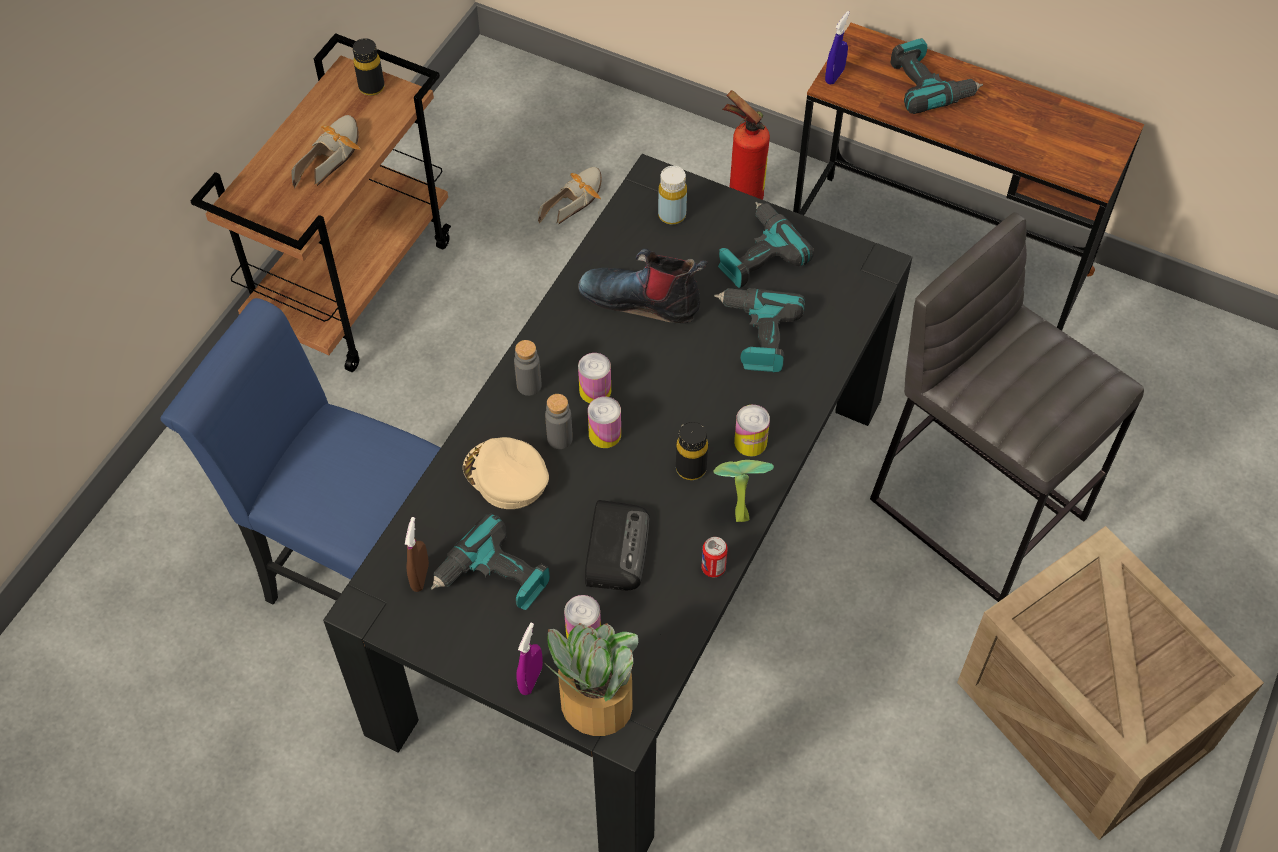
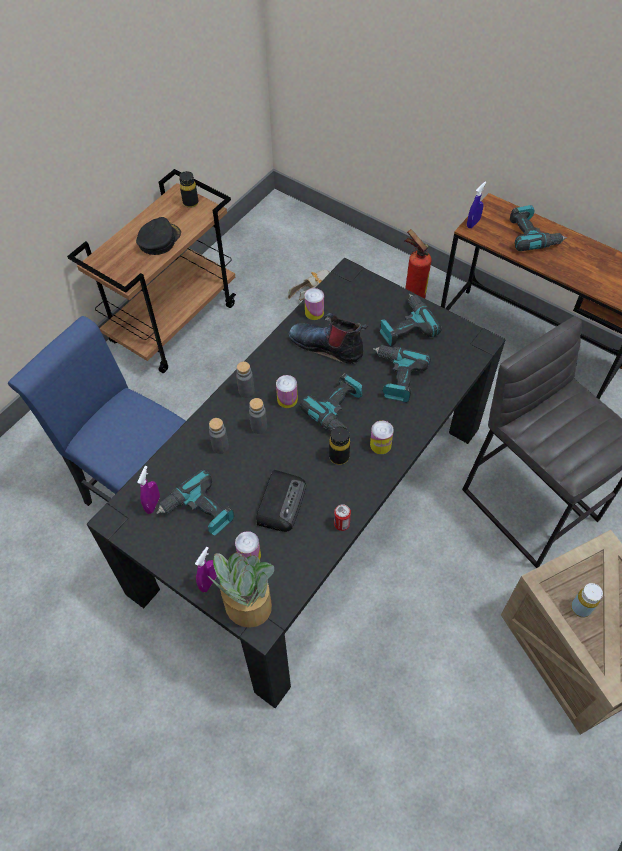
camera: 10 degrees right, 0 degrees up
(332, 155) = (159, 239): shoe -> black cap
(420, 577) = (153, 504): brown spray bottle -> purple spray bottle
(506, 476) = (220, 447): beige cap -> grey bottle
(605, 434) = (288, 428): can -> can (314, 312)
(672, 215) = (356, 296): yellow bottle -> yellow bottle (581, 608)
(676, 398) = (338, 411): none -> power drill
(737, 513) = (364, 490): potted plant -> none

